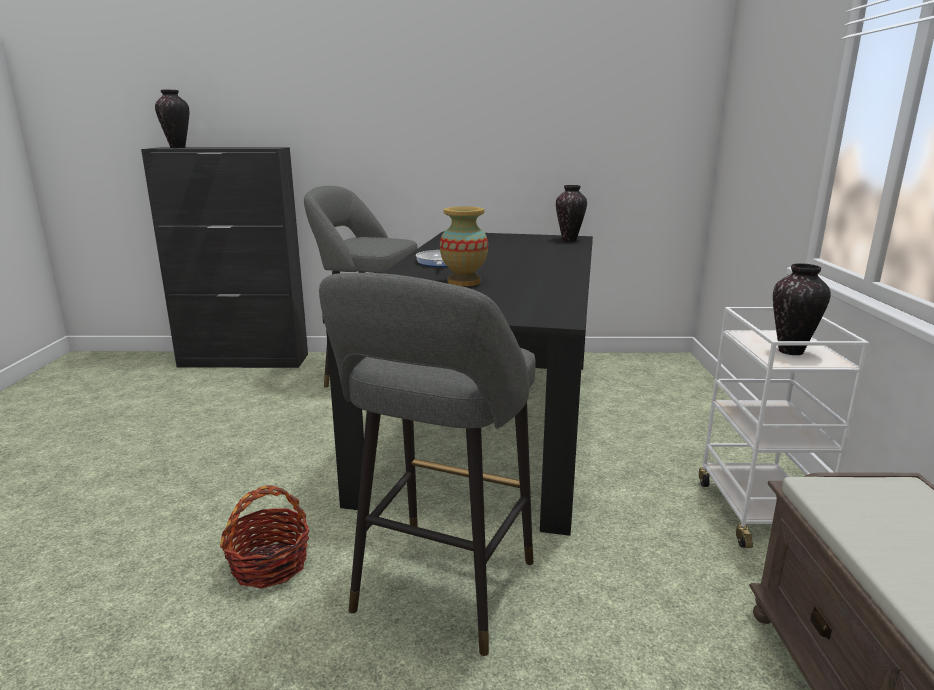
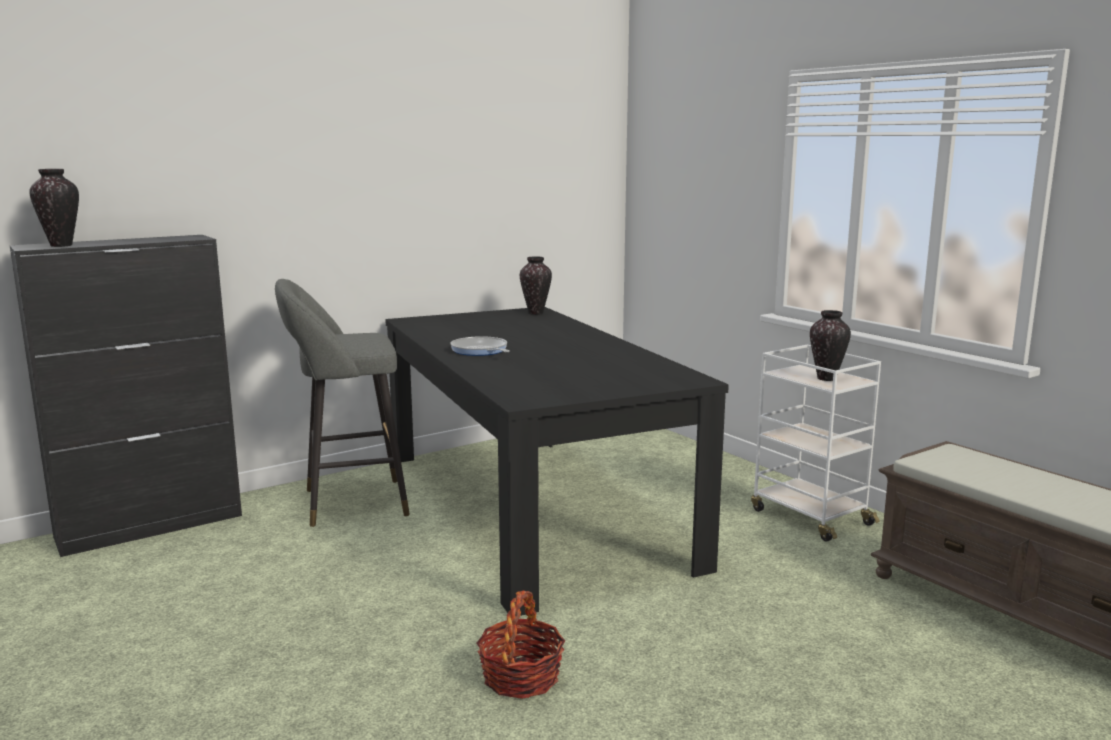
camera: 35 degrees left, 5 degrees down
(440, 592) = (682, 640): grey stool -> none
(463, 282) = (550, 365): vase -> none

